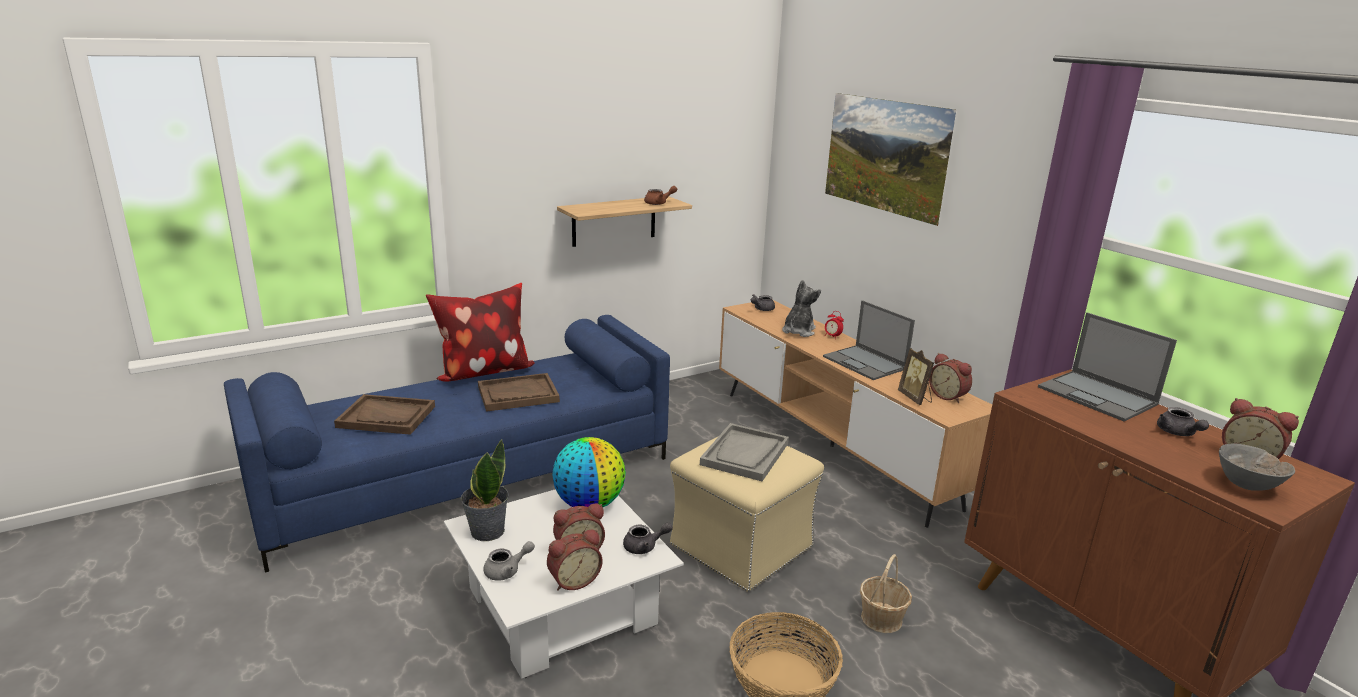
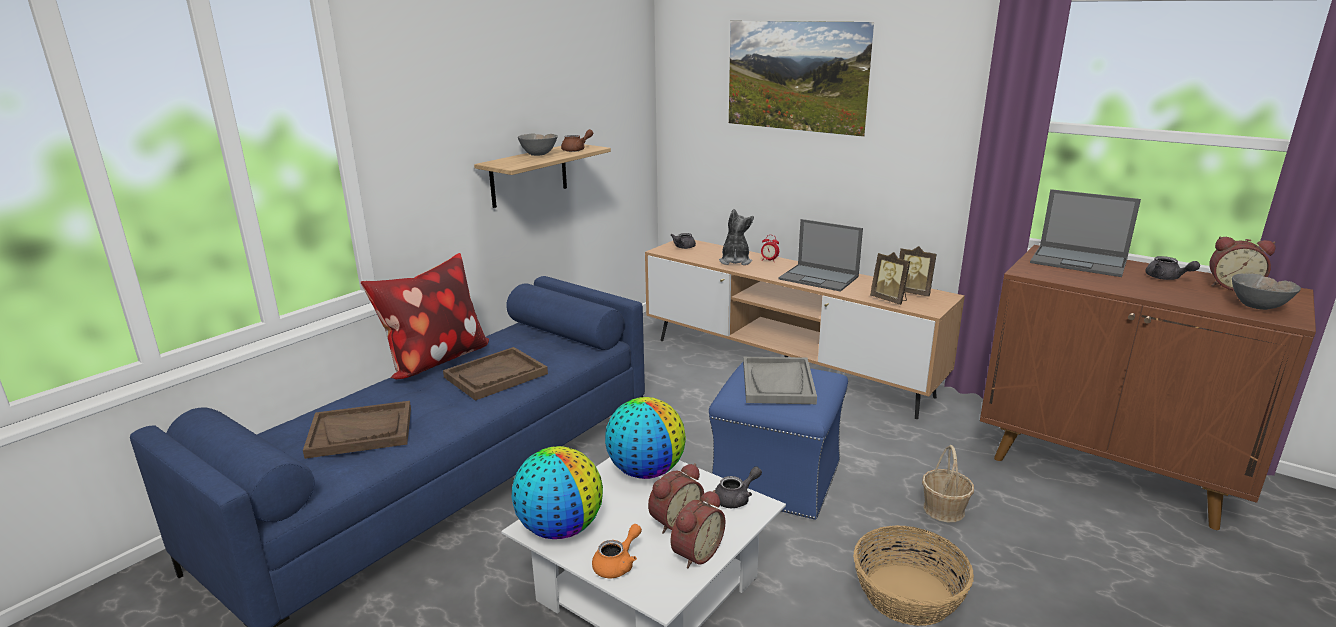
camera: 20 degrees left, 0 degrees up
(487, 531) = (560, 528): potted plant -> globe
(507, 571) = (618, 564): grey teapot -> orange teapot
(620, 204) = (539, 155): none -> grey bowl
(740, 546) = (776, 479): beige ottoman -> blue ottoman
(948, 396) = (913, 293): alarm clock -> picture frame

